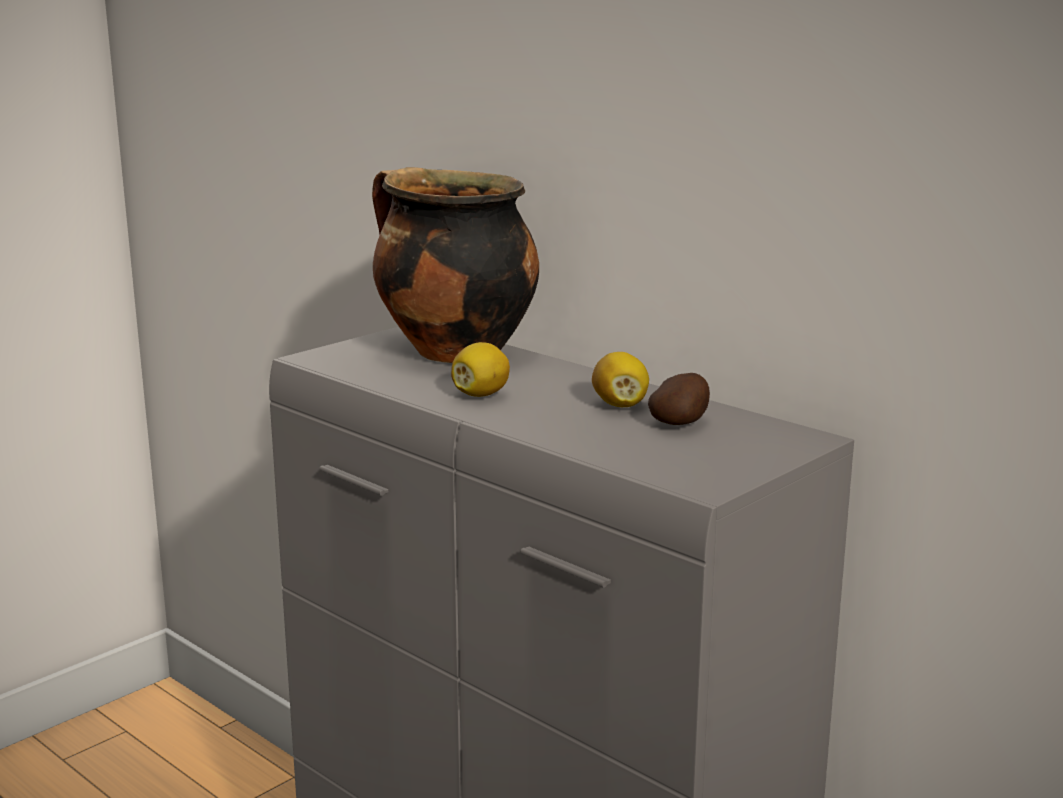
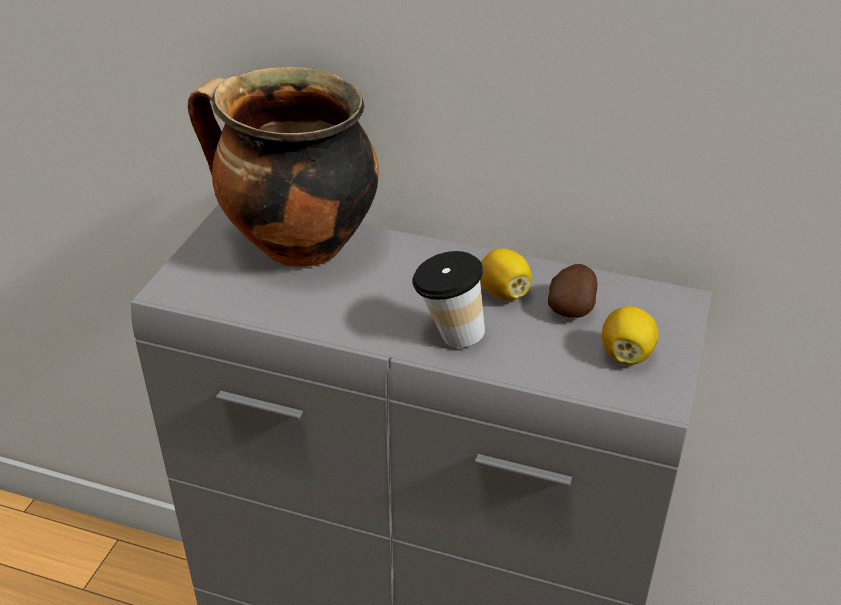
camera: 25 degrees left, 20 degrees up
(481, 394) = (375, 310): lemon -> lemon (626, 354)
(532, 418) = (448, 336): none -> cup

